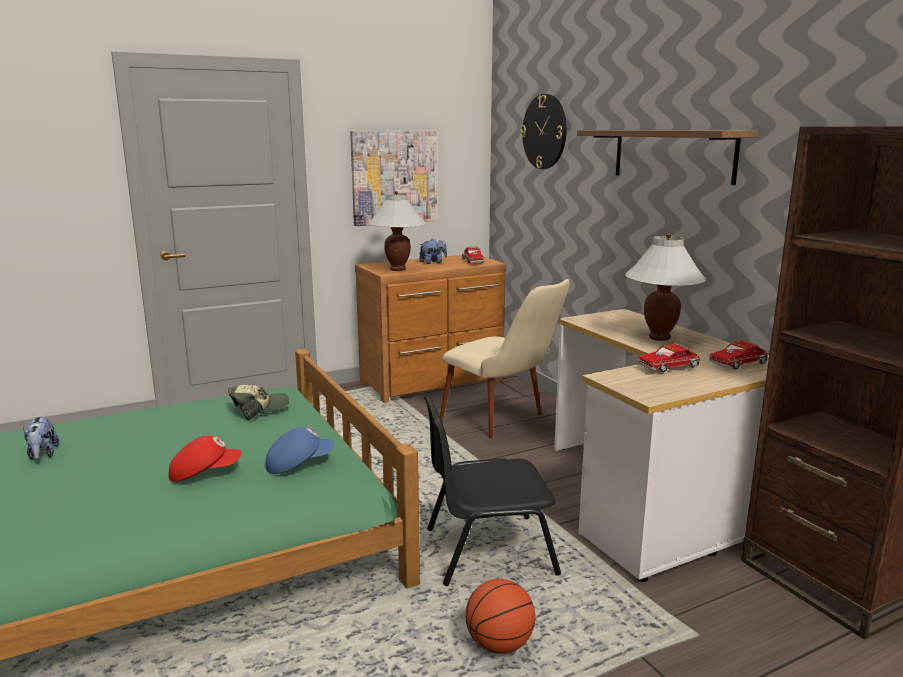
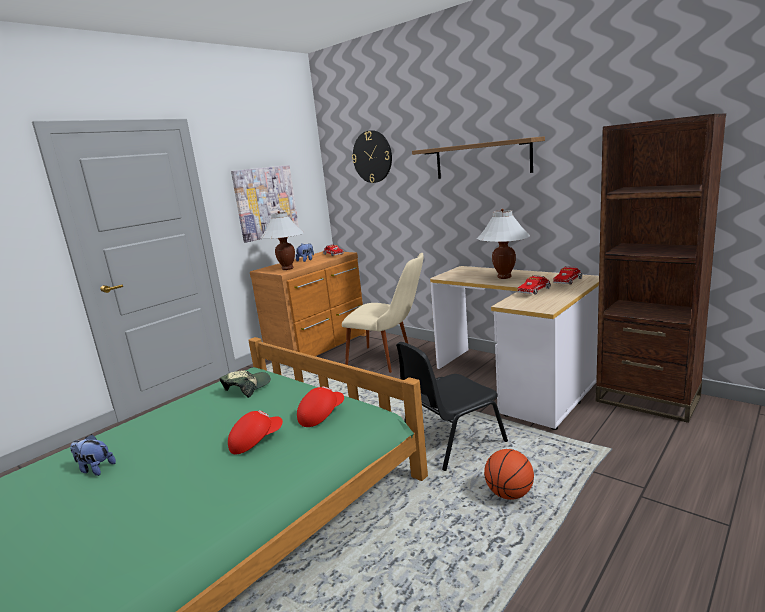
camera: 20 degrees left, 0 degrees up
(42, 455) = (95, 469): plush toy -> plush toy turned 150 degrees clockwise
(298, 464) = (321, 415): blue cap -> red cap

